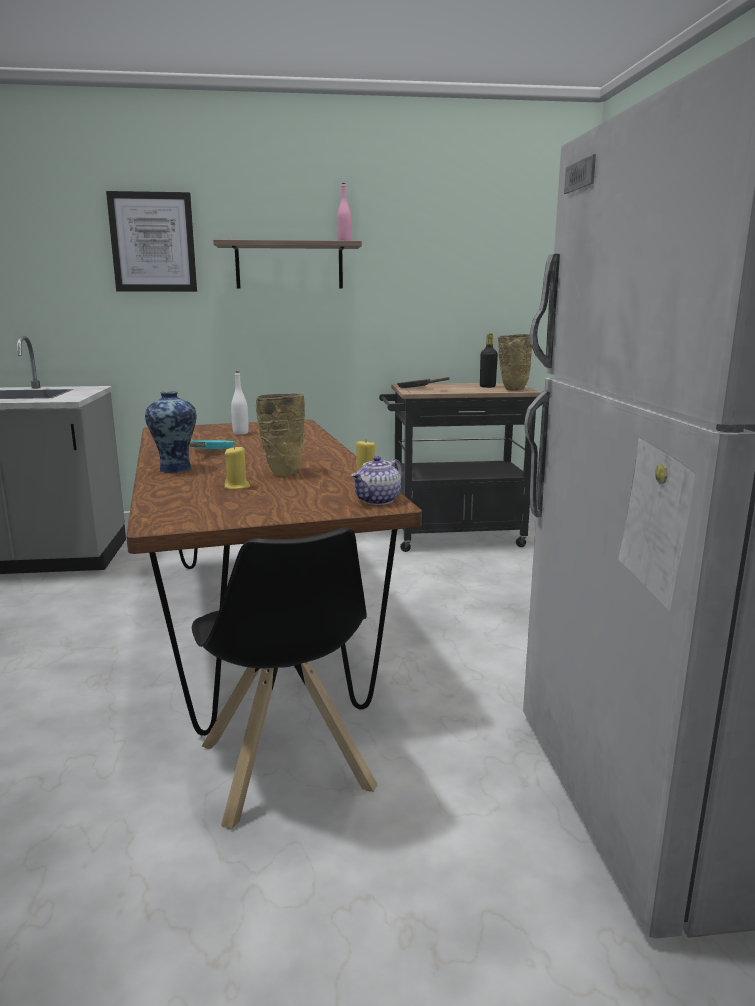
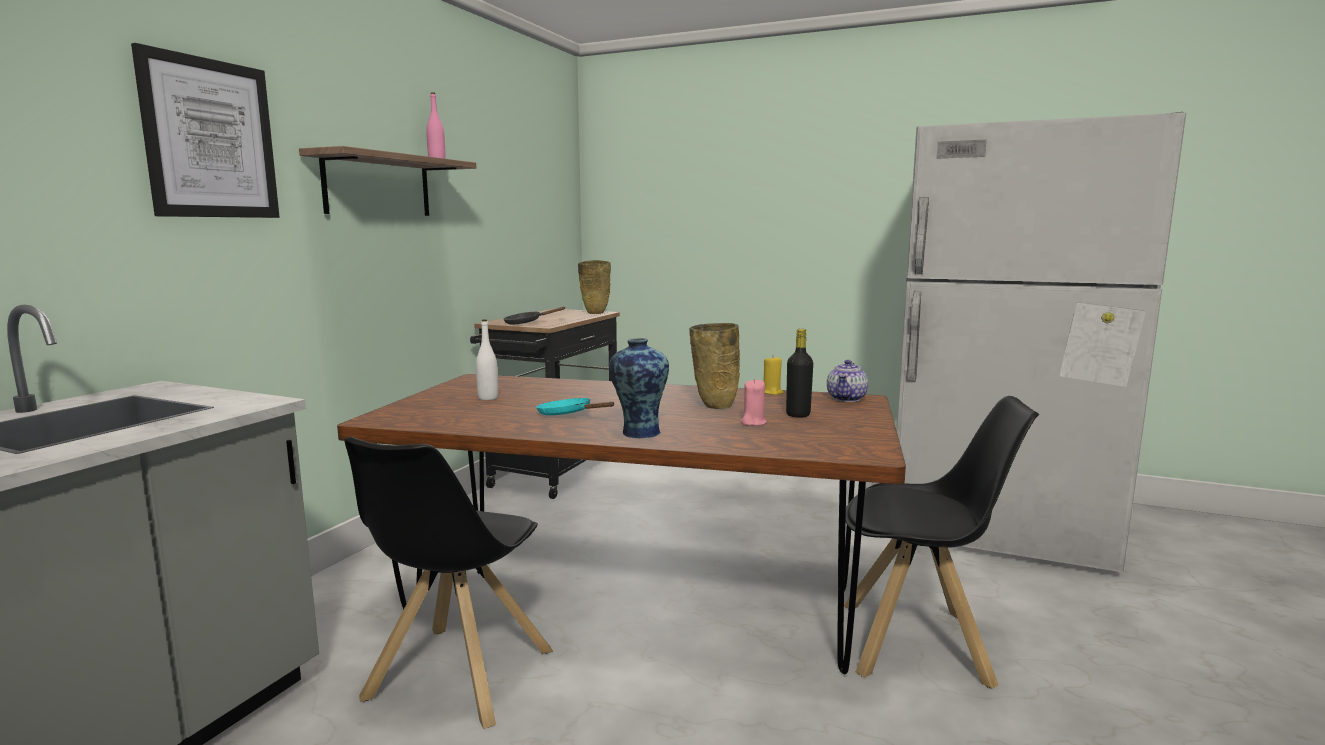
camera: 60 degrees left, 5 degrees down
(125, 602) = (456, 676): none -> black chair
(237, 487) = (753, 423): yellow candle -> pink candle
(378, 500) = (847, 398): teapot -> teapot turned 45 degrees clockwise
(487, 387) = (563, 314): black bottle -> black bottle (798, 415)

